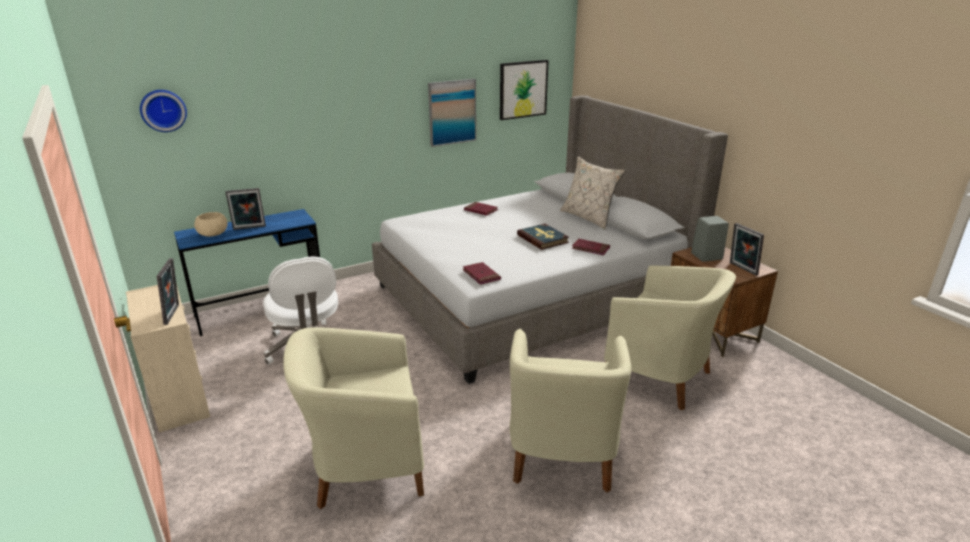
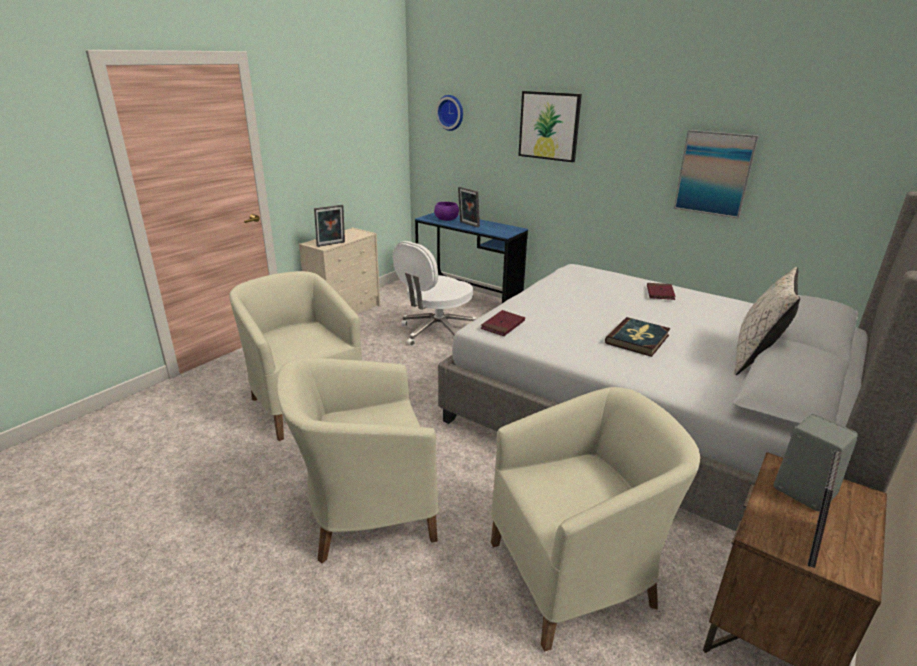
camera: 65 degrees right, 0 degrees up
(213, 233) = (446, 219): beige bowl -> purple bowl
(523, 89) = (844, 166): picture -> picture (549, 126)
(590, 248) = (655, 374): red book -> none
(660, 377) = (576, 575): beige armchair -> beige armchair turned 120 degrees counterclockwise

